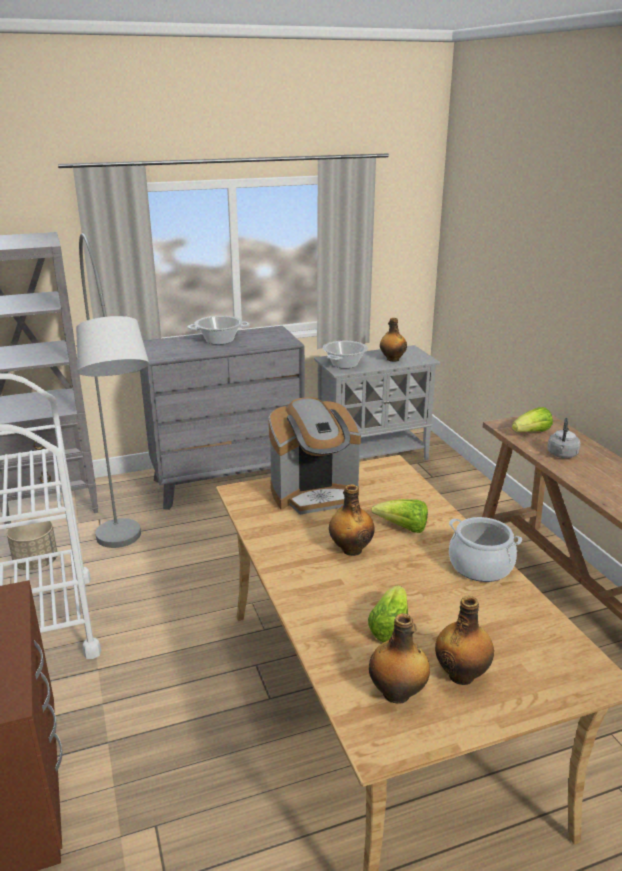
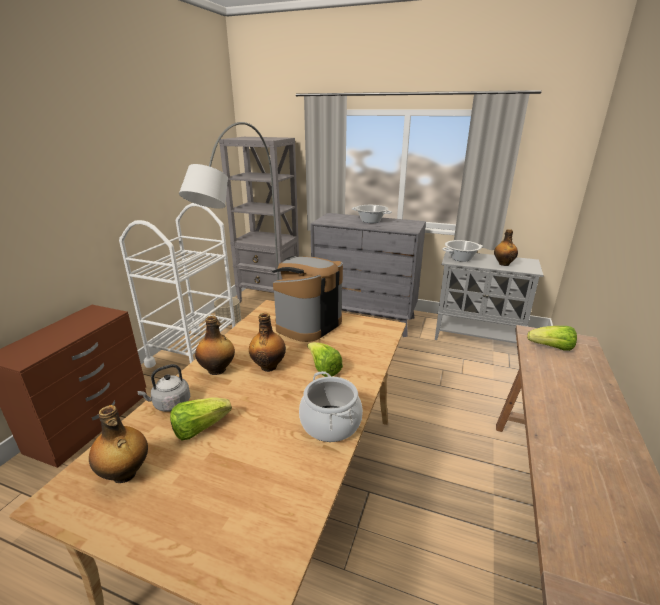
camera: 40 degrees right, 0 degrees up
(314, 494) = (308, 324): coffee machine -> coffee machine turned 105 degrees clockwise
(462, 674) = (179, 492): bottle -> bottle (218, 370)
(562, 455) = (555, 376): grey kettle -> grey kettle (170, 404)

